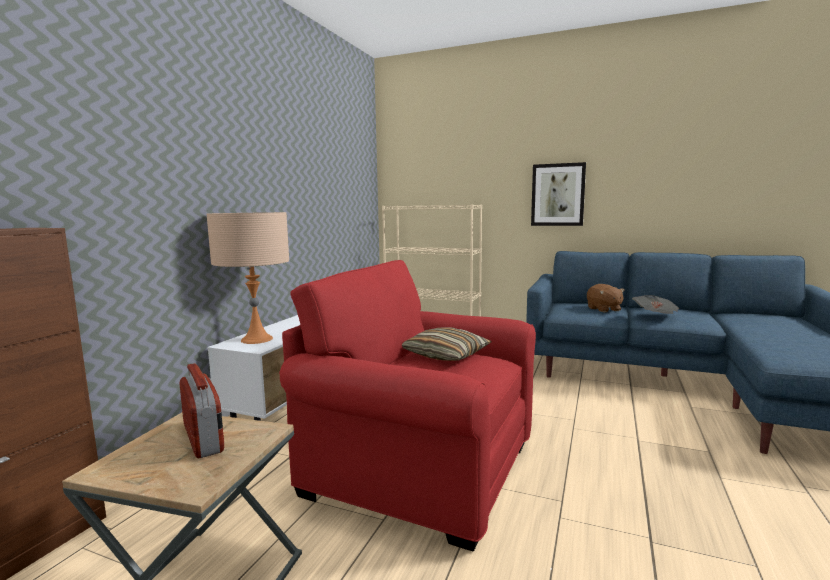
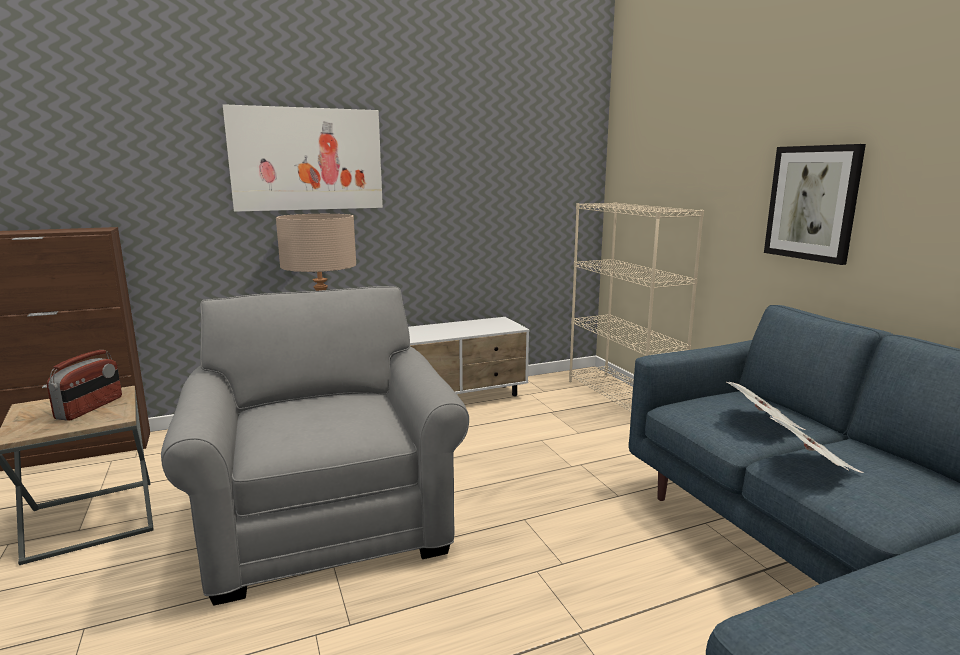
camera: 45 degrees right, 5 degrees up
(216, 158) = (307, 159): none -> picture
(422, 467) = (327, 520): red armchair -> grey armchair
(446, 355) = (351, 408): pillow -> none
(604, 309) = (762, 423): brown plush toy -> newspaper

